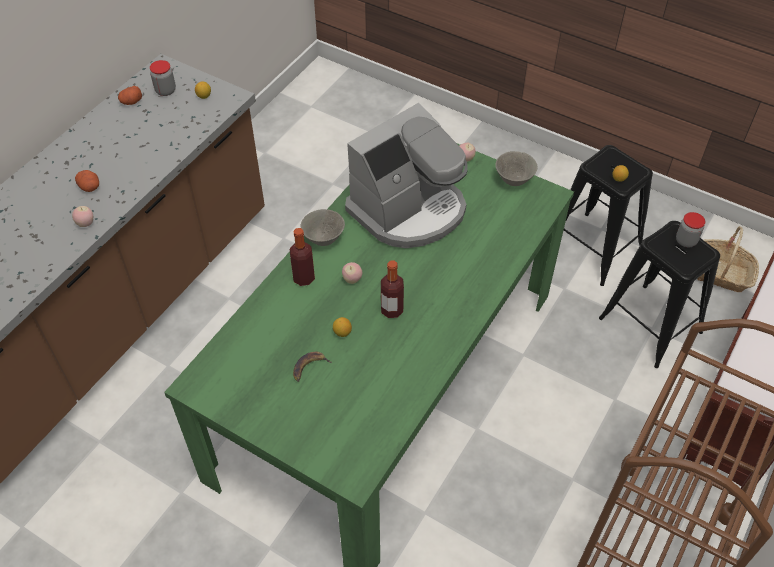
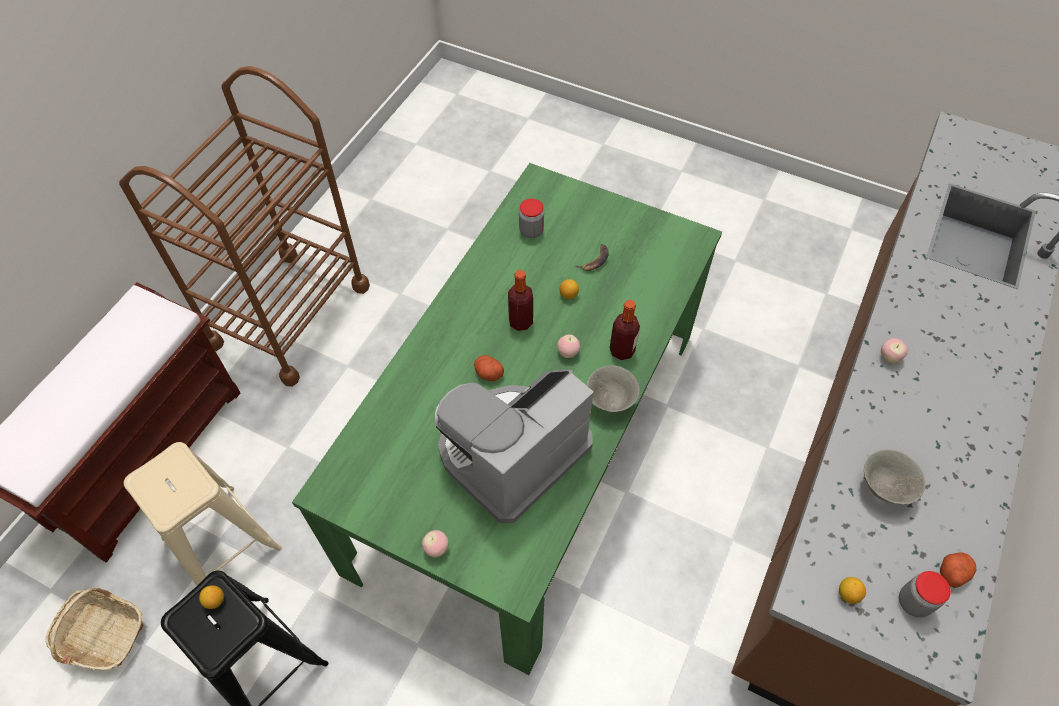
camera: 175 degrees right, 5 degrees up
(90, 187) = (916, 410): potato -> potato (488, 373)
(513, 180) = (371, 513): grey bowl -> grey bowl (884, 488)
(650, 325) = (221, 543): black stool -> beige stool
(686, 241) = (159, 496): jar -> jar (531, 231)

